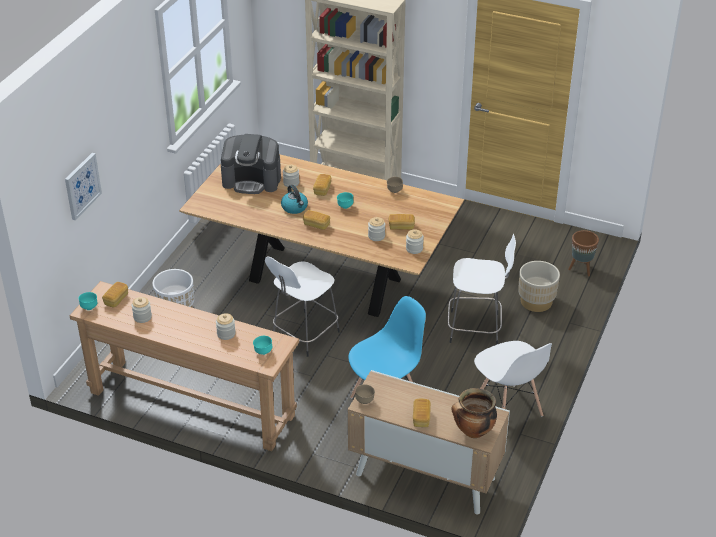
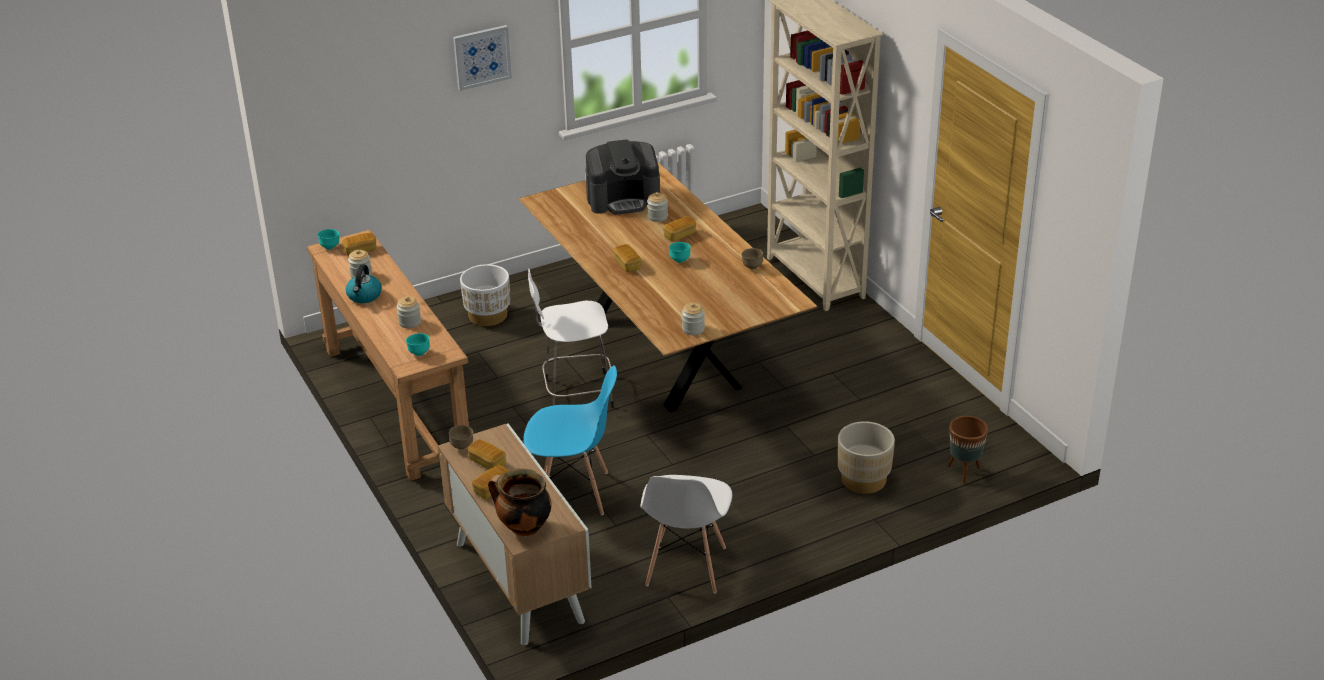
camera: 40 degrees right, 5 degrees down
(82, 186) = (384, 116): picture -> picture (482, 57)
(252, 180) = (623, 199): coffee machine -> coffee machine turned 60 degrees counterclockwise
(295, 207) = (629, 240): kettle -> kettle (364, 296)
(376, 236) = (671, 301): jar -> none
(401, 226) = (710, 303): bread -> bread (487, 462)
(476, 328) = (760, 473): white stool -> none

